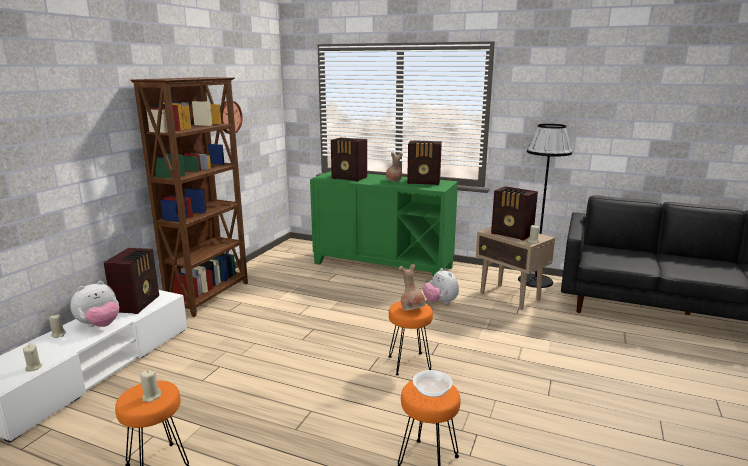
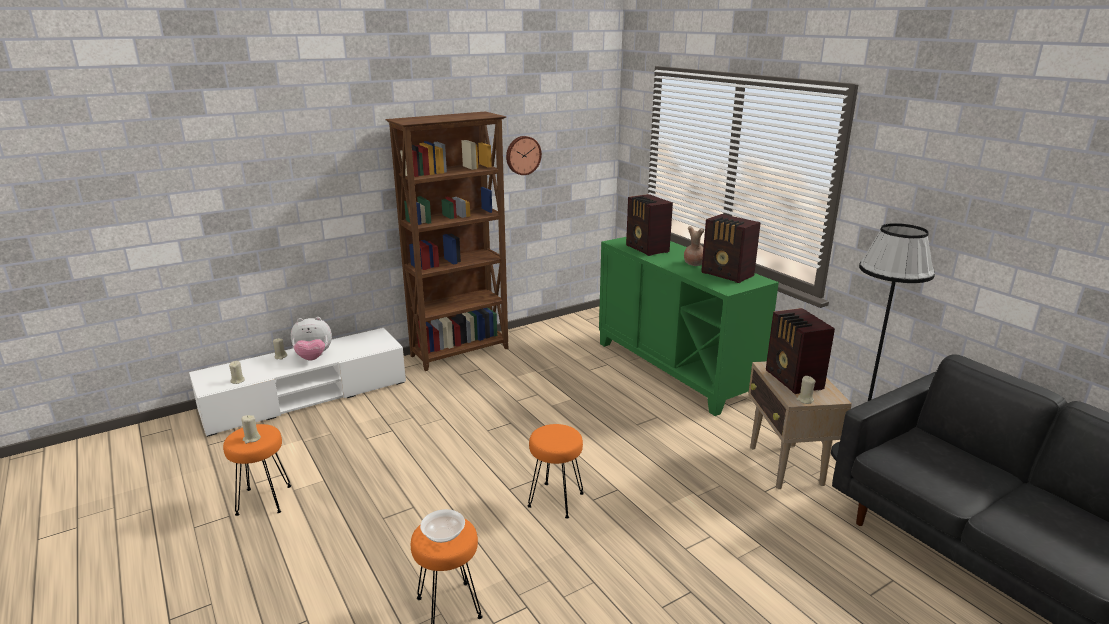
camera: 35 degrees right, 5 degrees up
(138, 303) = (360, 345): radio -> none
(412, 309) = (554, 438): brown vase -> none
(440, 302) = (683, 441): plush toy -> none

